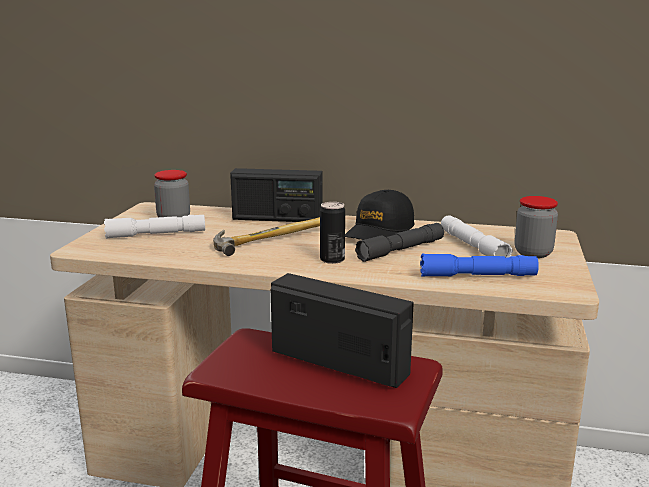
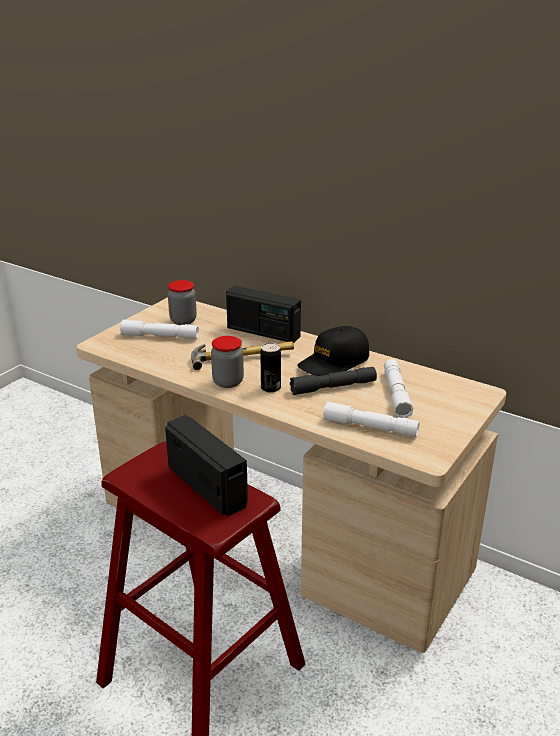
camera: 20 degrees right, 10 degrees up
(477, 276) = (370, 427): blue flashlight -> white flashlight
(533, 253) = (441, 411): jar -> jar (228, 382)

